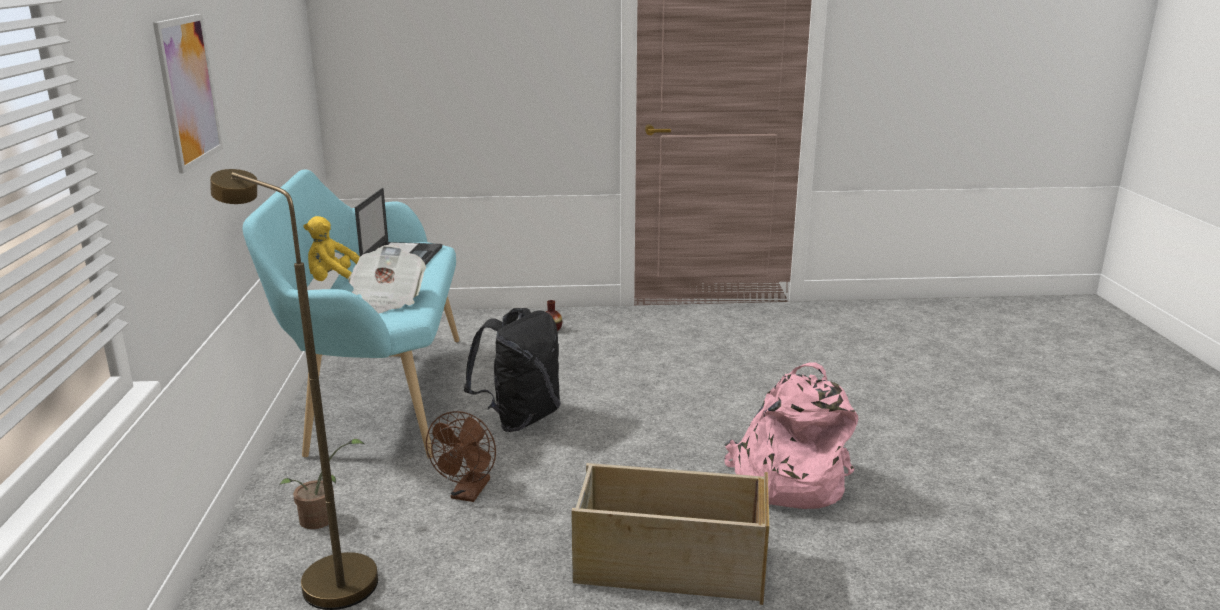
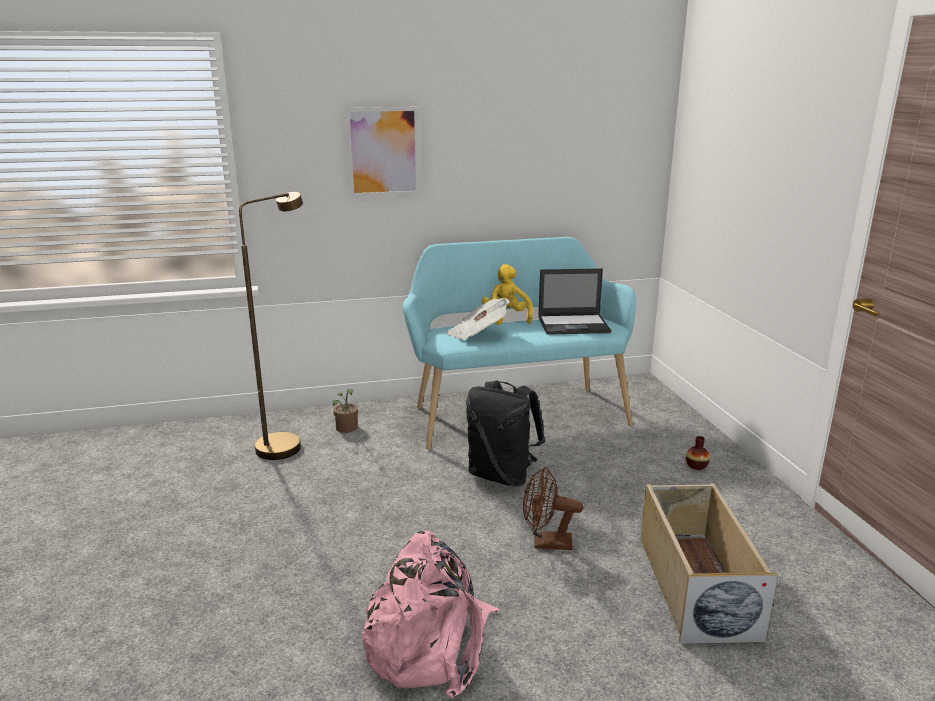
camera: 80 degrees right, 0 degrees up
(468, 494) = (382, 472): brown fan -> brown fan (546, 543)
(668, 565) = (287, 573): beige storage box -> beige storage box (694, 585)

